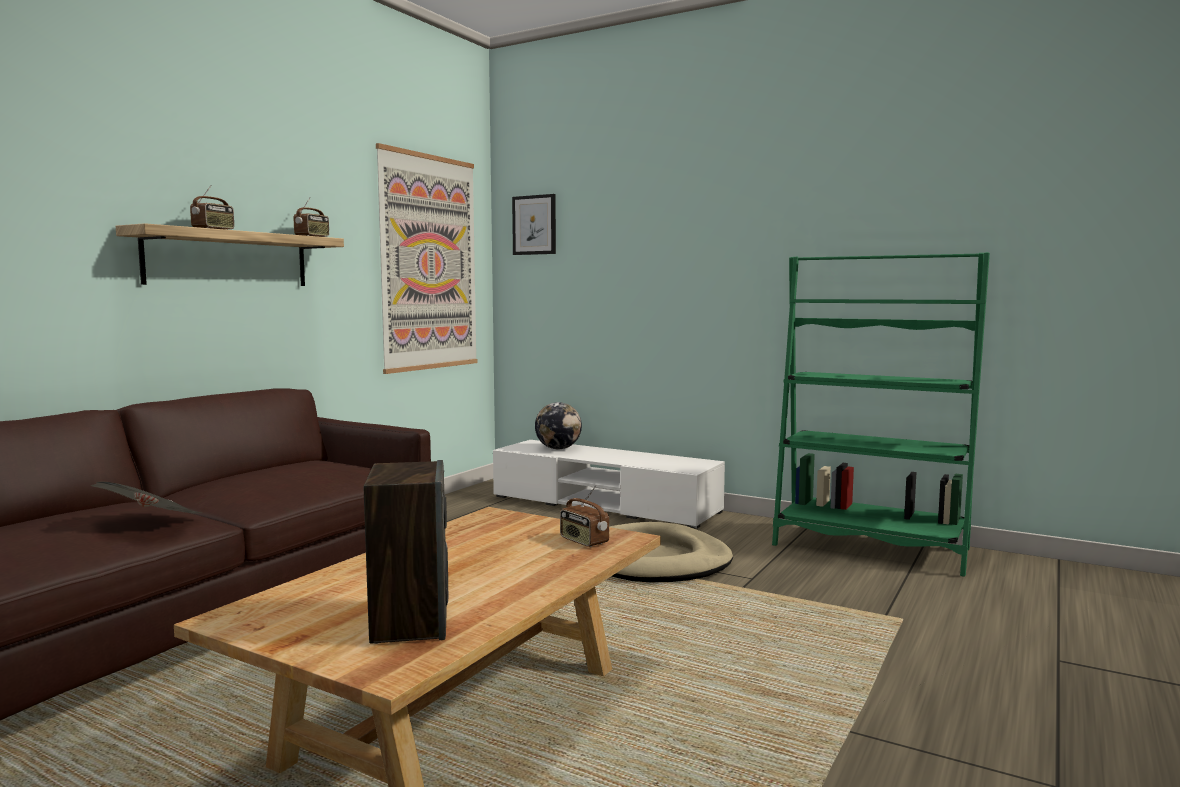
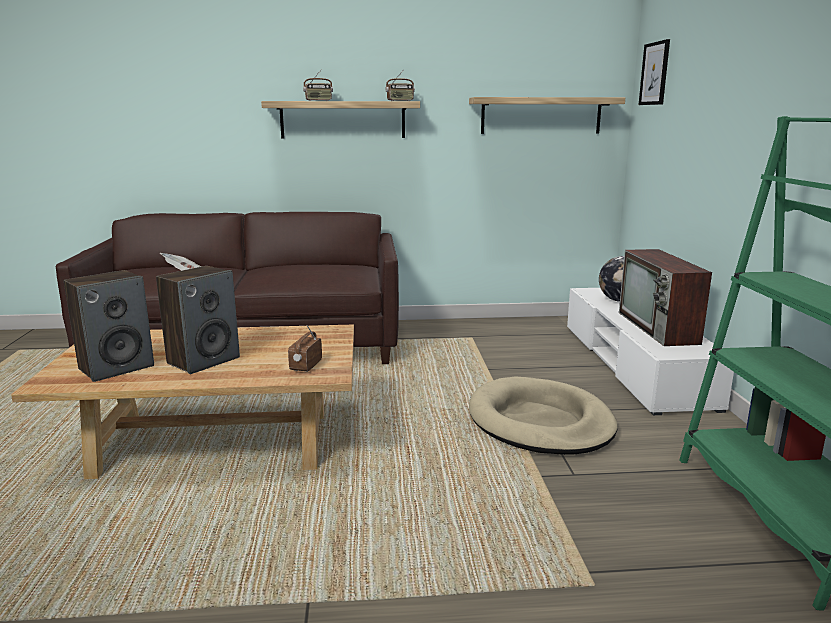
camera: 55 degrees right, 10 degrees up
(429, 263) = (541, 115): picture -> shelf
(478, 576) = (203, 360): none -> speaker
(638, 458) = (658, 328): none -> television

